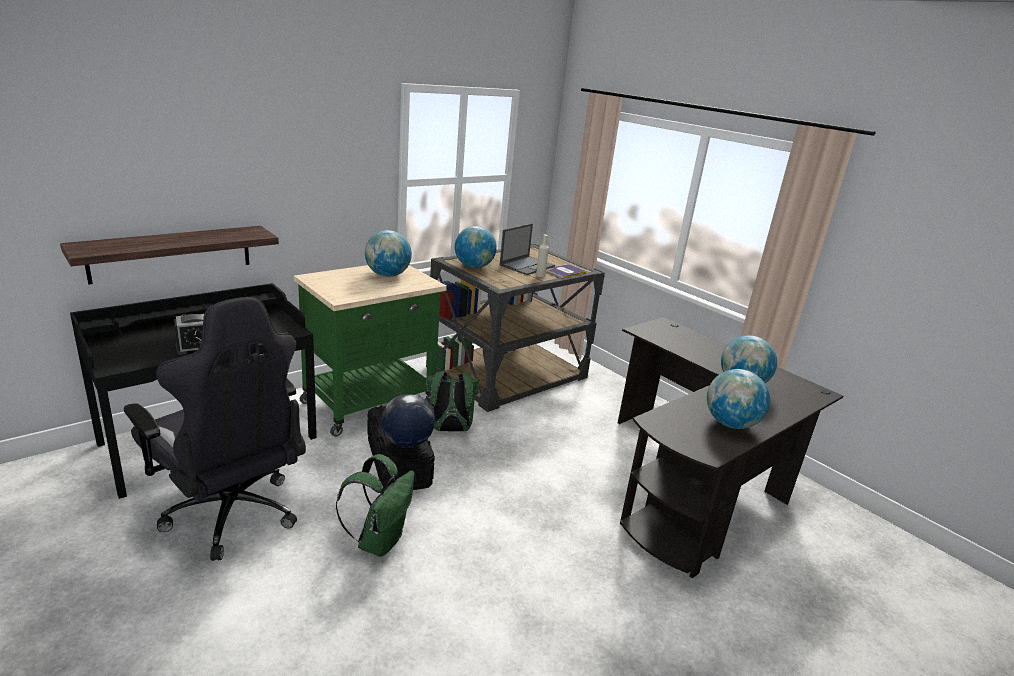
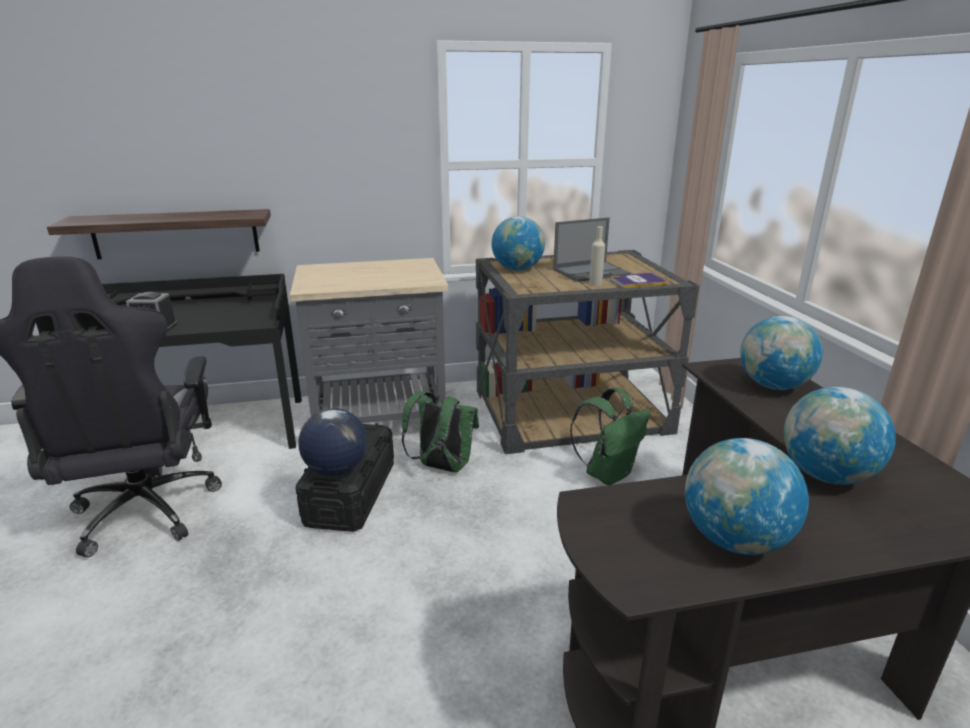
camera: 30 degrees right, 0 degrees up
(369, 404) = (379, 422): green cart -> grey cart
(379, 541) = (247, 582): green backpack -> green backpack (608, 473)
(387, 275) = (394, 270): globe -> globe (773, 386)

